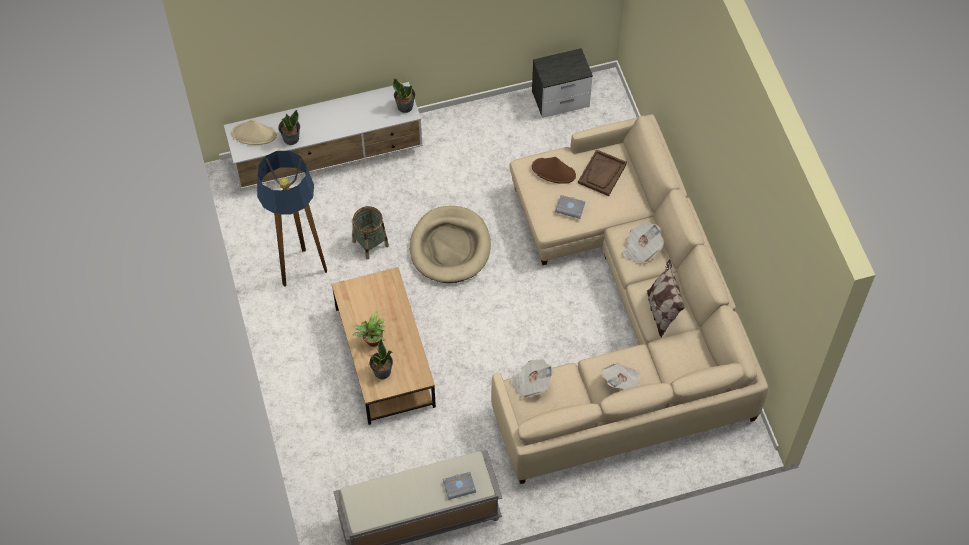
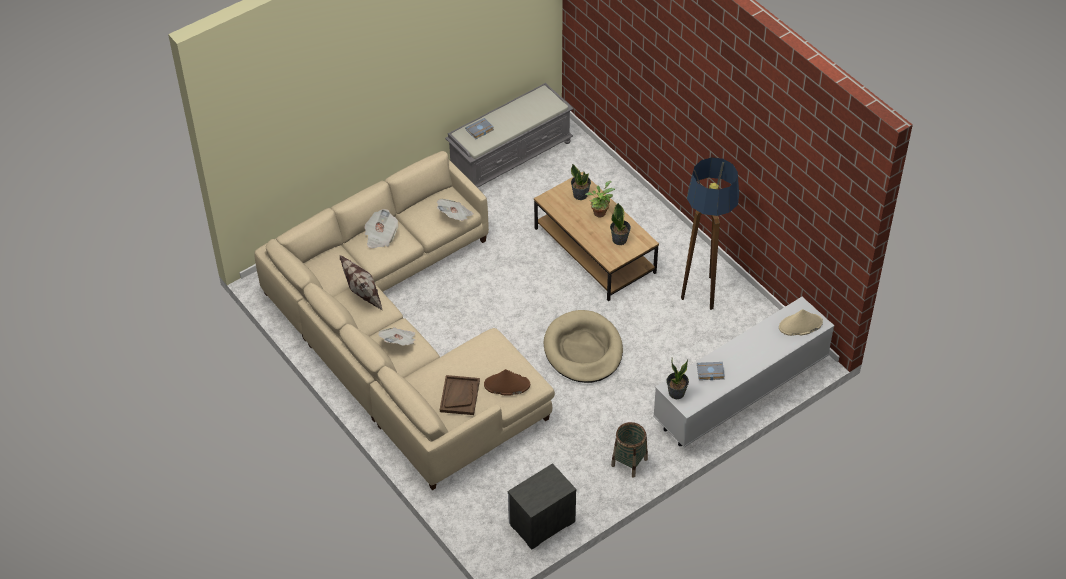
camera: 160 degrees right, 10 degrees down
(291, 138) = (765, 331): potted plant -> potted plant (620, 239)
(370, 243) = (656, 331): basket -> basket (629, 462)
(571, 208) = (477, 358): grey book -> grey book (710, 373)

